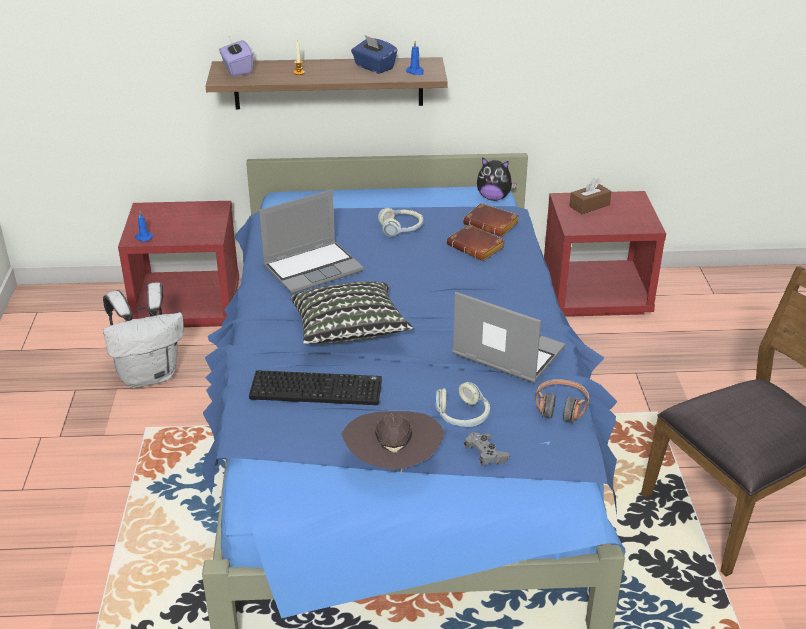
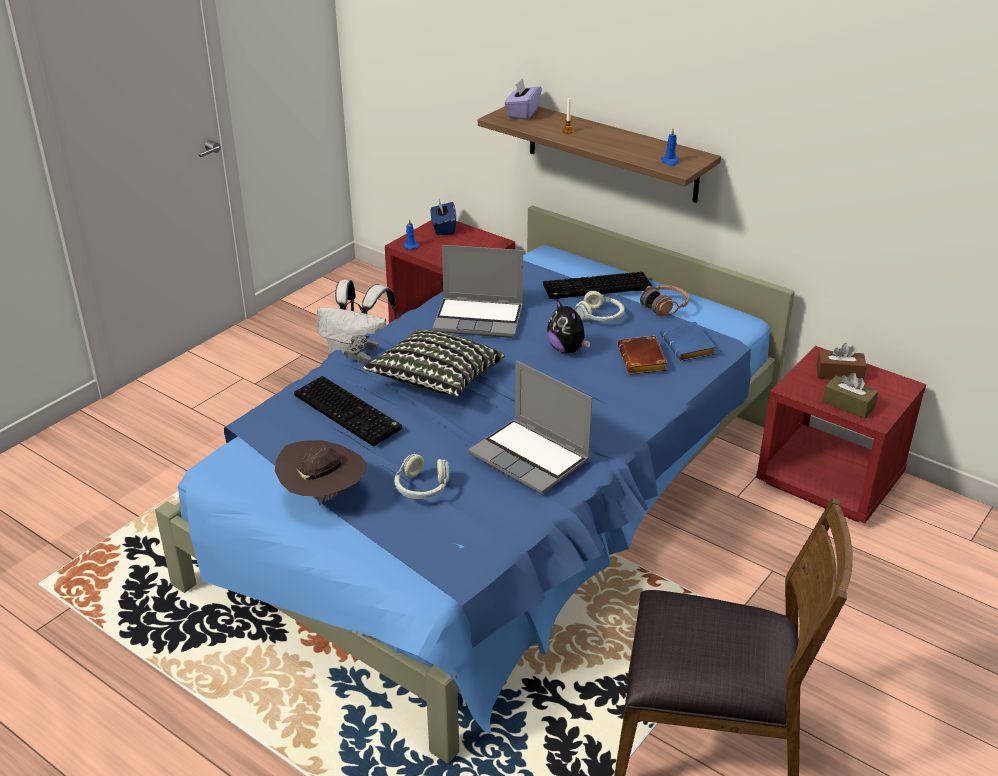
camera: 40 degrees right, 0 degrees up
(367, 209) = (596, 288): none -> keyboard
(374, 67) = (640, 146): blue tissue box -> blue tissue box (443, 228)
(485, 455) = (399, 527): grey game controller -> grey game controller (361, 355)
(492, 224) = (689, 347): brown book -> blue book
(494, 198) = (732, 325): plush toy -> plush toy (567, 350)
(506, 352) = (531, 458): laptop -> laptop turned 150 degrees clockwise
(560, 408) = (510, 525): headphones -> headphones (664, 306)
(621, 224) = (848, 405): none -> brown tissue box

